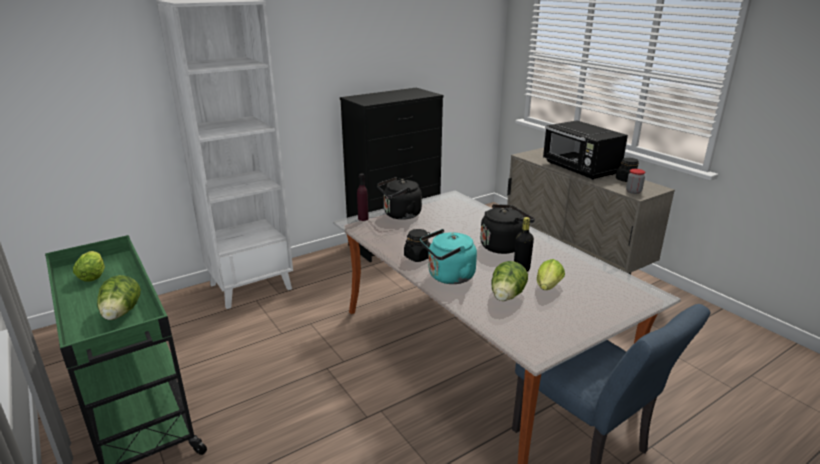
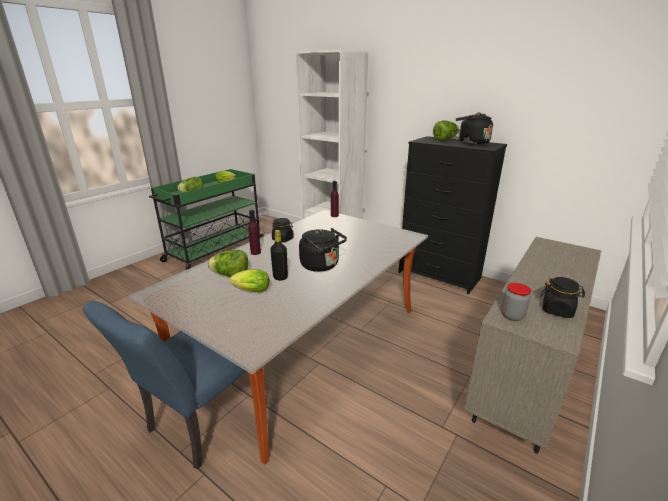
camera: 70 degrees right, 0 degrees up
(374, 96) = (445, 140): none -> lettuce
(400, 215) = (351, 224): black kettle -> black kettle (471, 143)
(448, 277) = (255, 252): turquoise kettle -> purple bottle
(580, 169) = (549, 276): black microwave -> none

